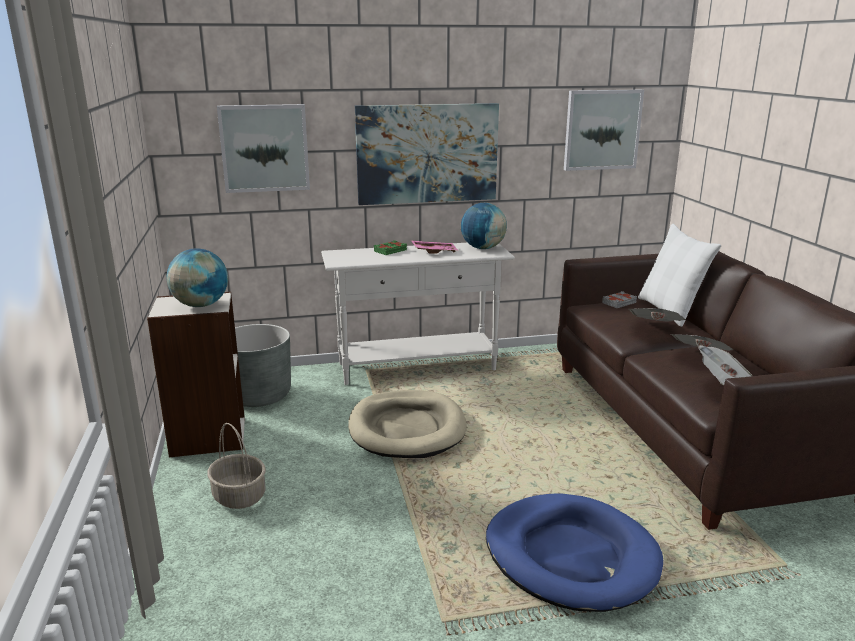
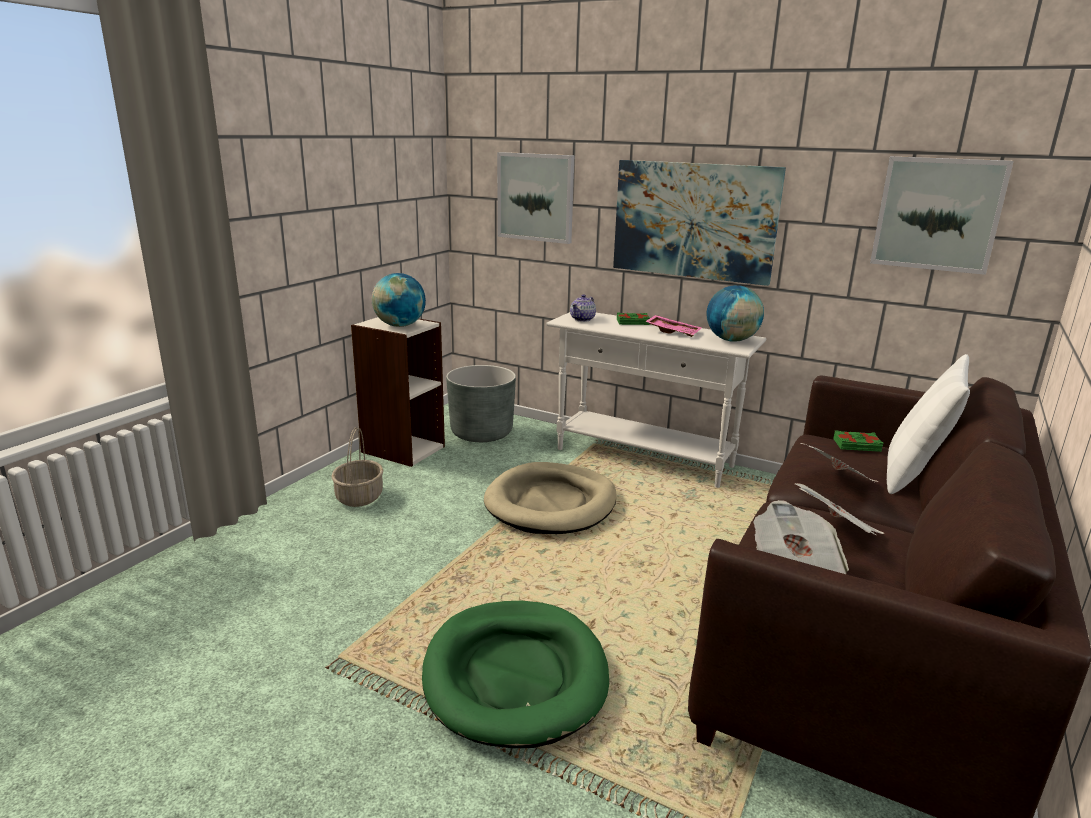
camera: 40 degrees right, 0 degrees up
(349, 257) = (583, 319): none -> teapot
(571, 556) = (515, 676): blue dog bed -> green dog bed
(619, 303) = (857, 445): grey book -> green book

